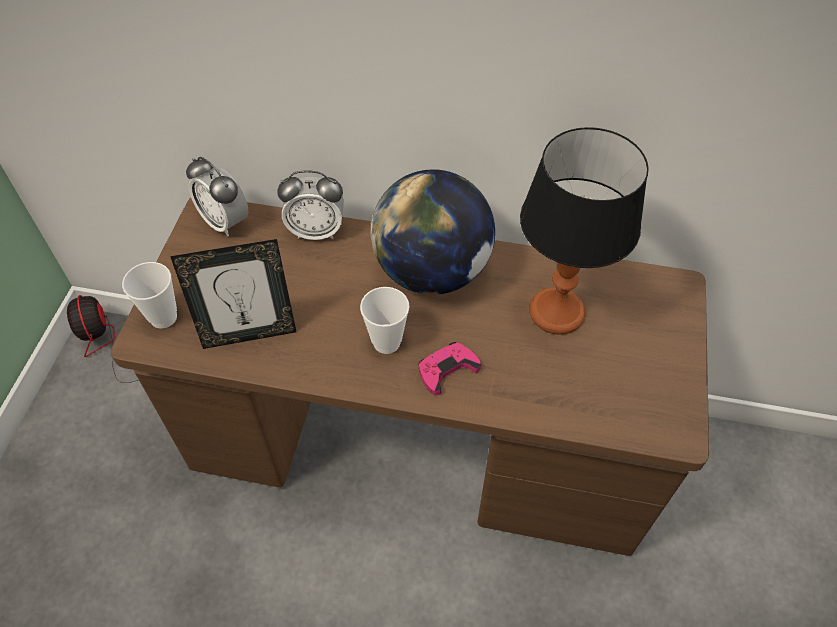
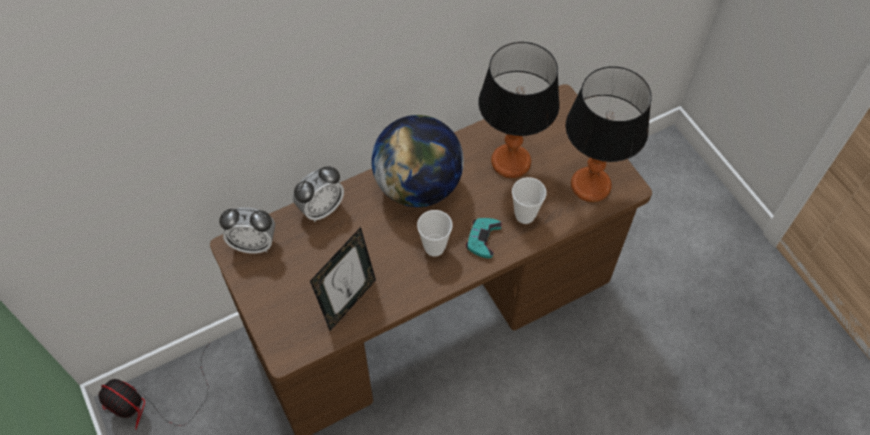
camera: 40 degrees left, 5 degrees up
(163, 317) = (283, 331): cup -> cup (525, 215)
(447, 369) = (483, 238): pink game controller -> turquoise game controller
(630, 398) = (590, 185): none -> table lamp

